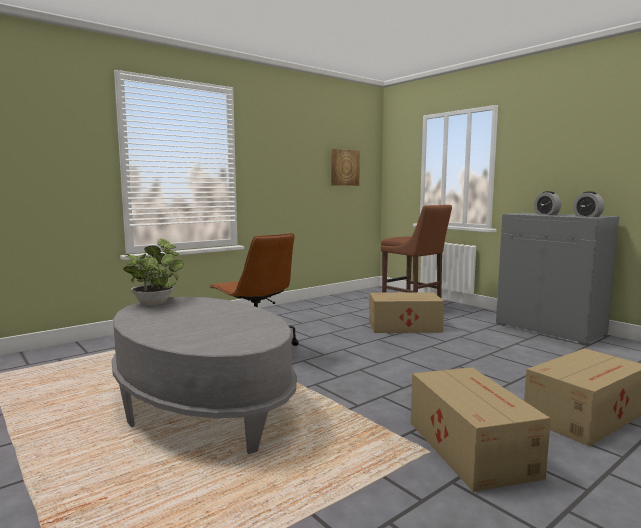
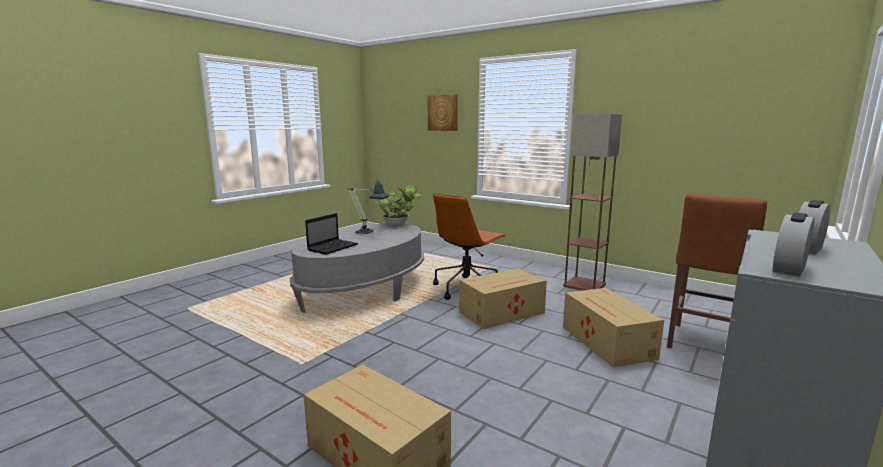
camera: 75 degrees right, 5 degrees up
(176, 315) = (368, 233): none -> table lamp
(240, 332) = (333, 247): none -> laptop
(292, 313) = (583, 285): none -> floor lamp
(344, 167) = (744, 126): picture -> picture (443, 112)
(470, 447) = (308, 381): cardboard box -> cardboard box (503, 312)

